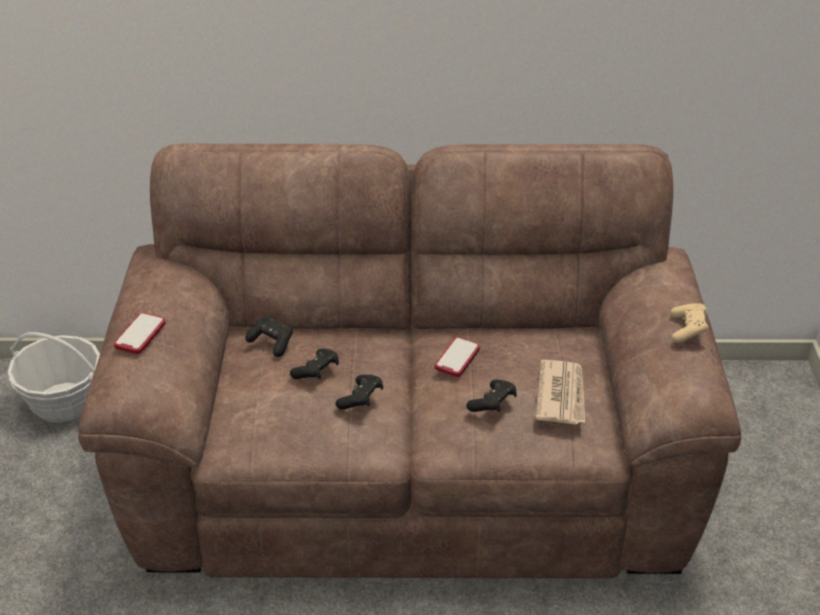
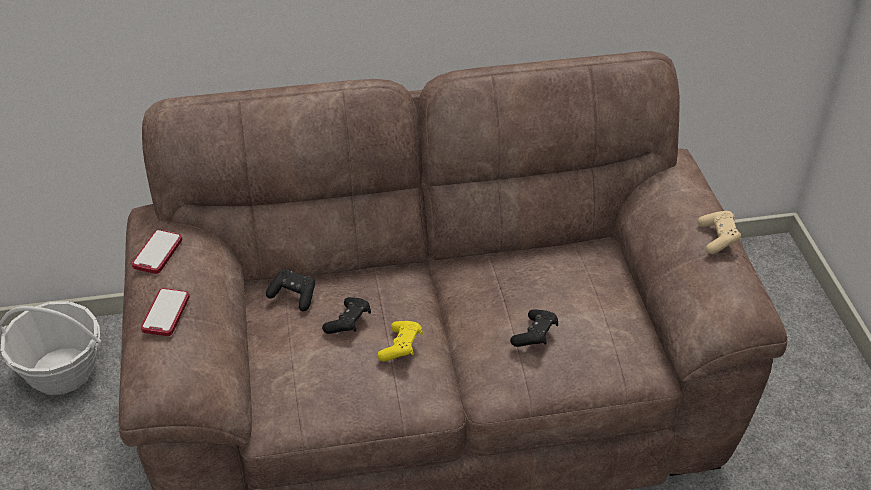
camera: 10 degrees left, 5 degrees up
(361, 399) = (401, 347): black game controller -> yellow game controller
(457, 358) = (487, 289): phone -> phone (157, 253)
(561, 395) = (600, 316): newspaper -> none

